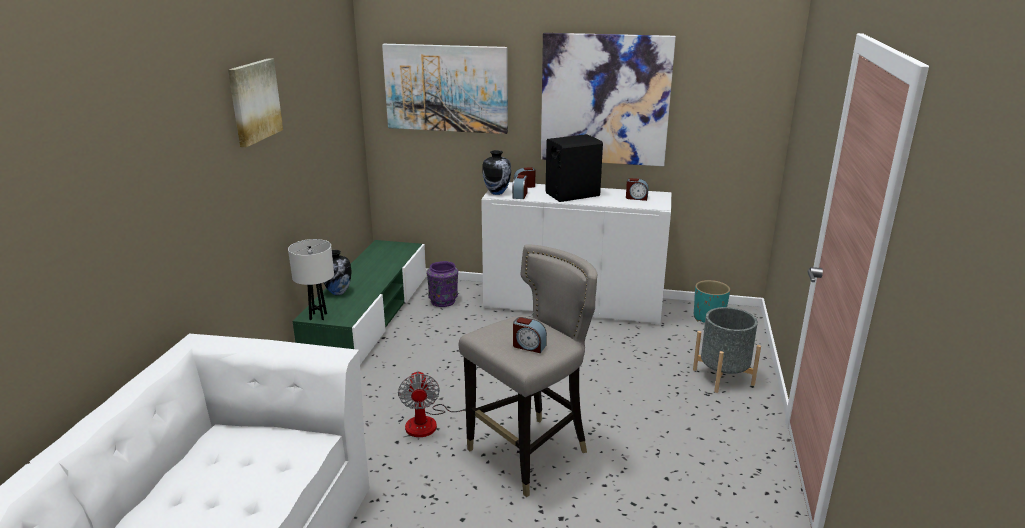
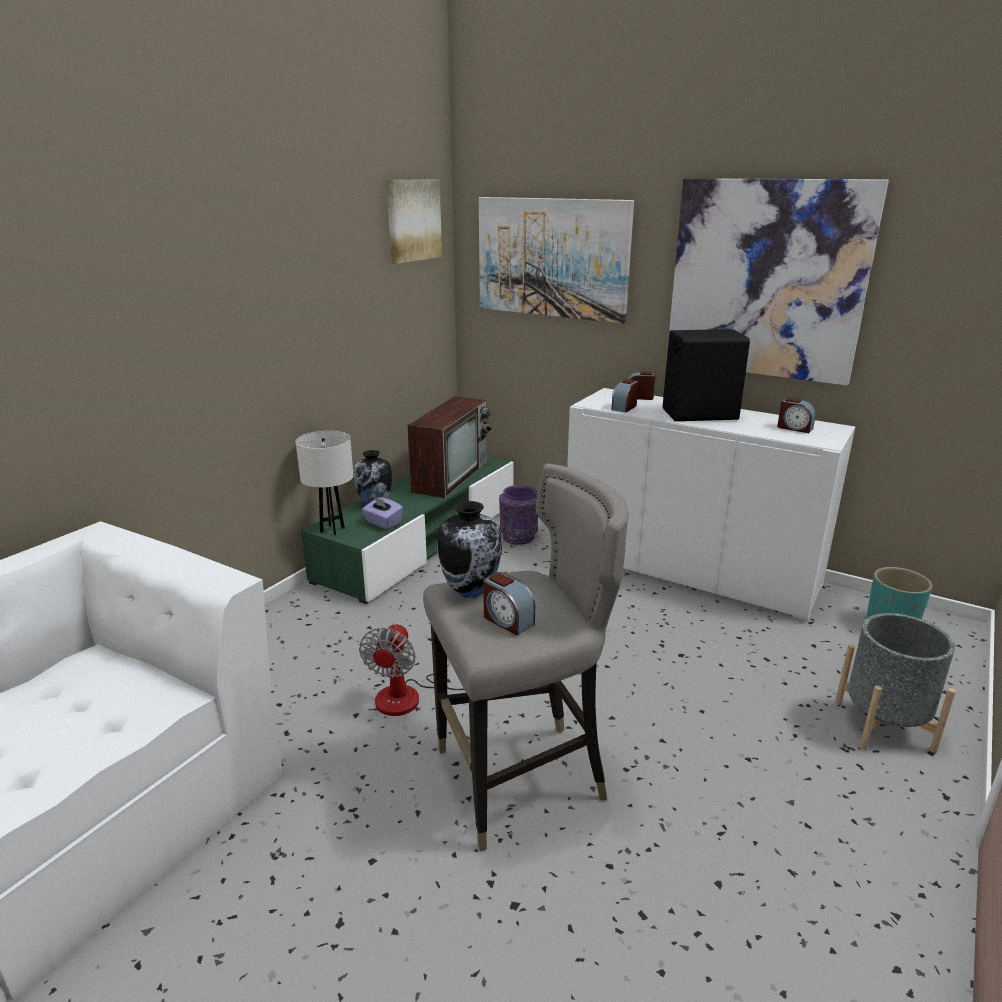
camera: 20 degrees right, 0 degrees up
(254, 101) = (254, 240): picture -> picture (413, 220)
(355, 305) = (383, 523): none -> purple tissue box
(383, 261) = (451, 475): none -> television
(497, 192) = (596, 401): vase -> vase (471, 591)

